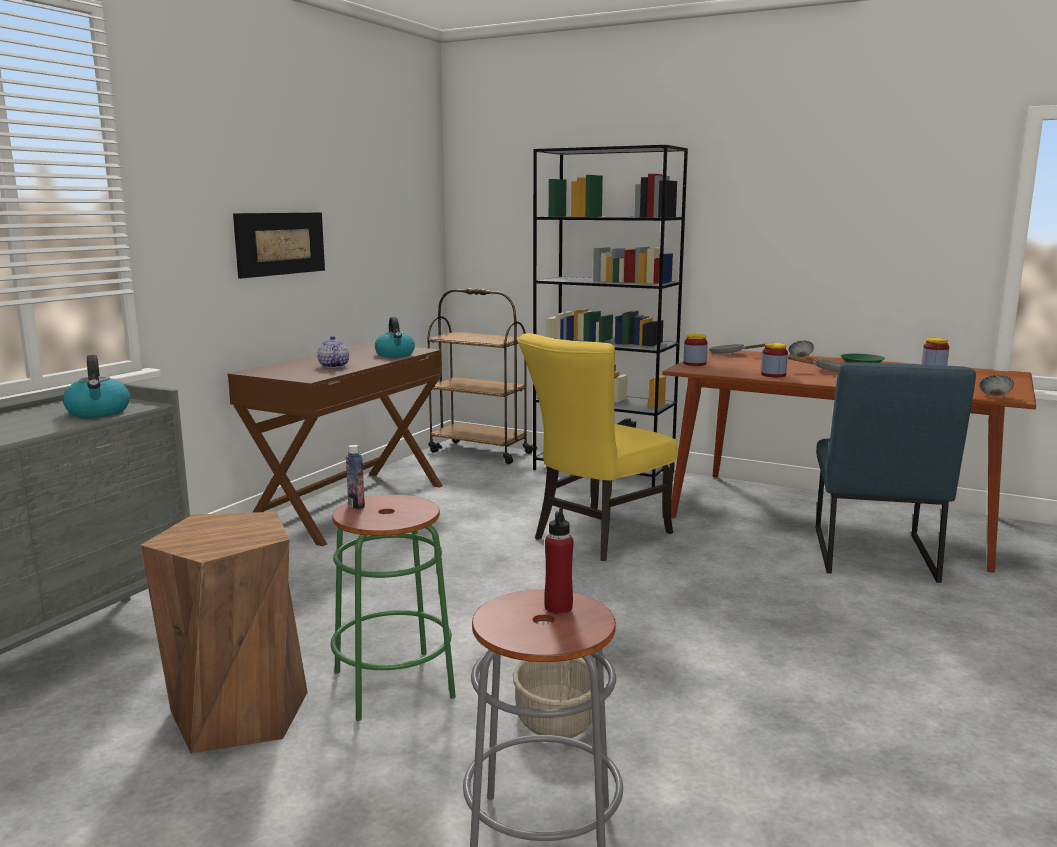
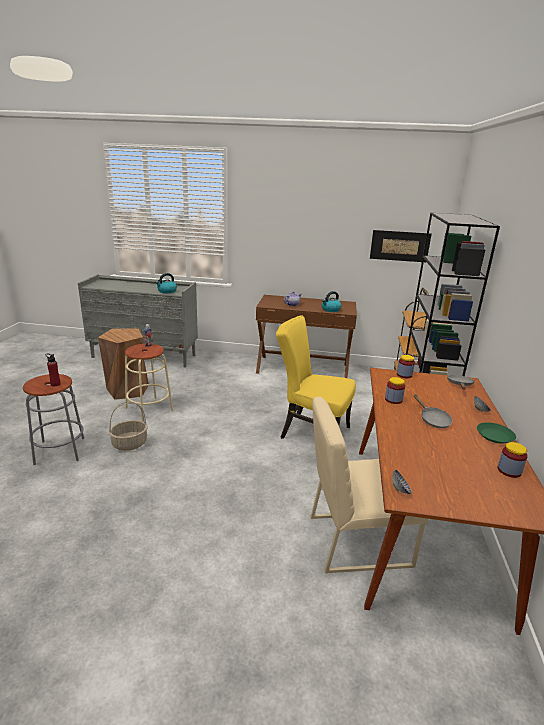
camera: 70 degrees right, 10 degrees up
(280, 243) = (305, 245): picture -> picture (399, 246)
(393, 684) = (149, 409): green stool -> beige stool
(873, 555) = (355, 540): blue chair -> beige chair

